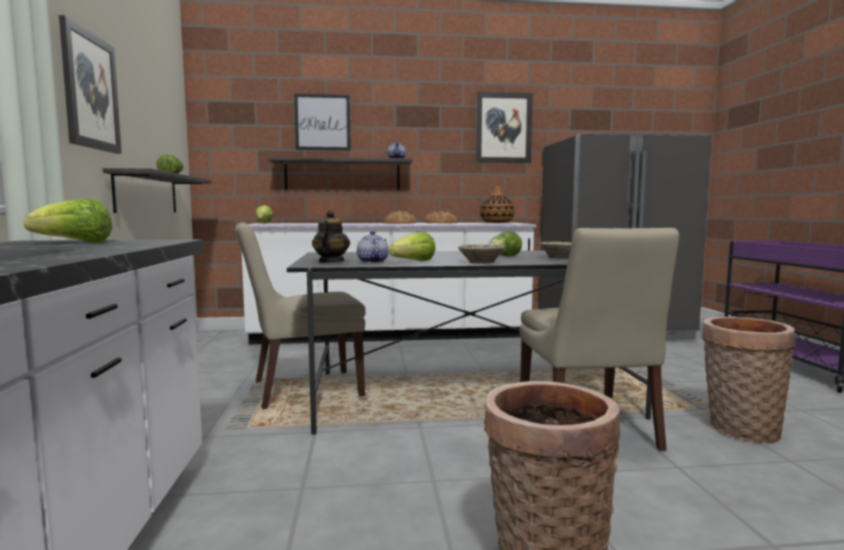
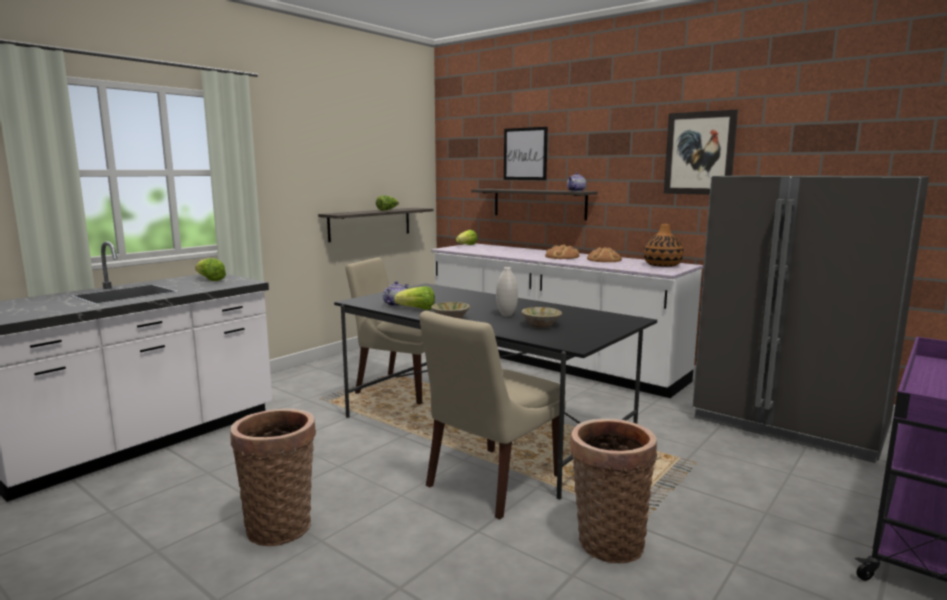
camera: 45 degrees right, 5 degrees up
(90, 91) = (309, 166): picture -> none
(330, 262) = (377, 300): teapot -> none
(504, 257) = (506, 315): lettuce -> white vase

